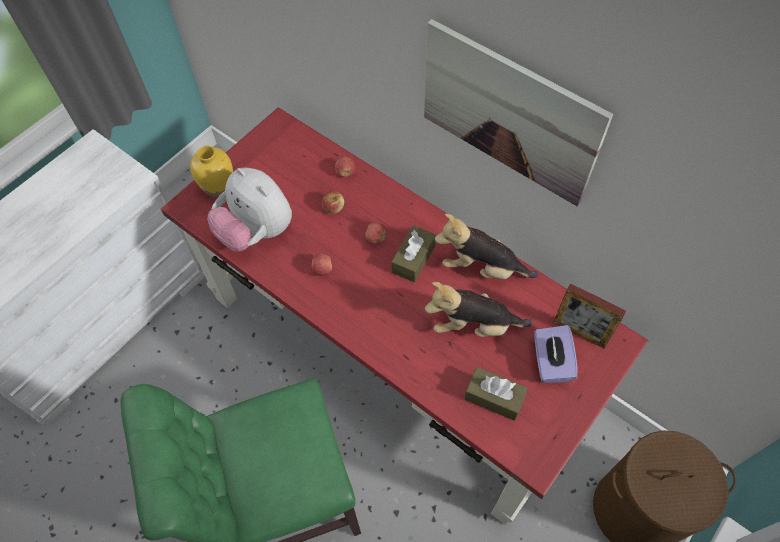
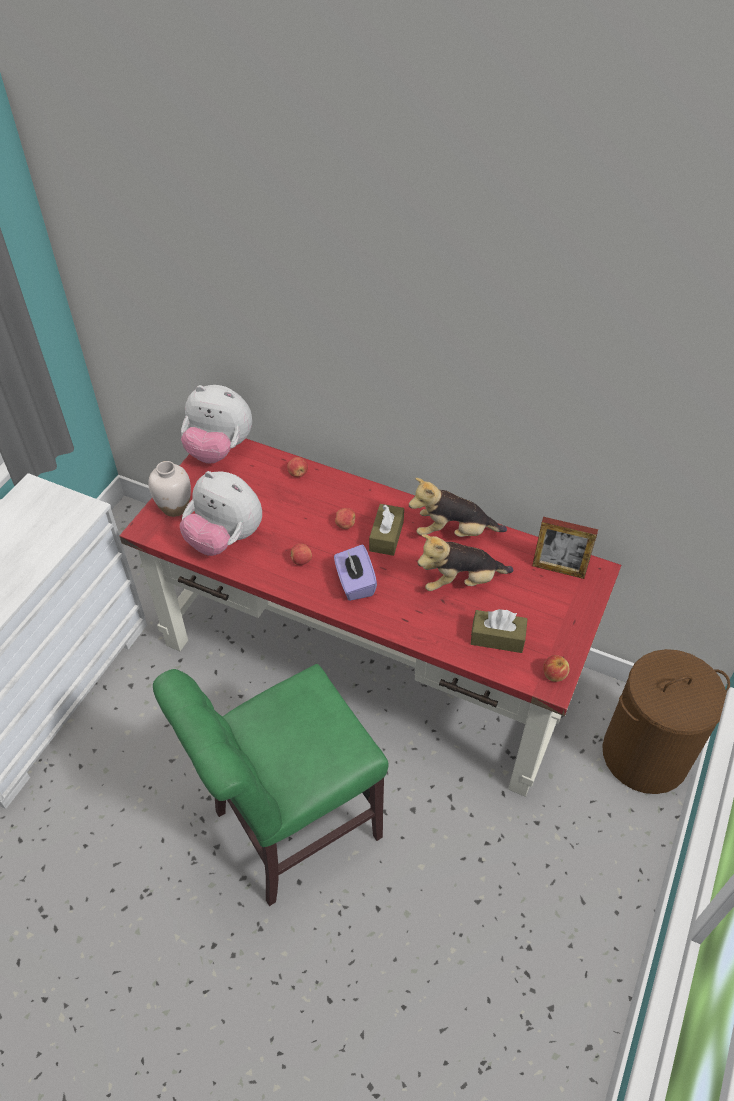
camera: 15 degrees left, 10 degrees down
(219, 189) = (174, 508): yellow vase -> white vase
(277, 133) = (219, 450): none -> plush toy
(333, 207) = (295, 505): apple -> apple (554, 674)
(508, 113) = (461, 371): picture -> none
(550, 362) = (540, 599): purple tissue box -> purple tissue box (355, 583)

